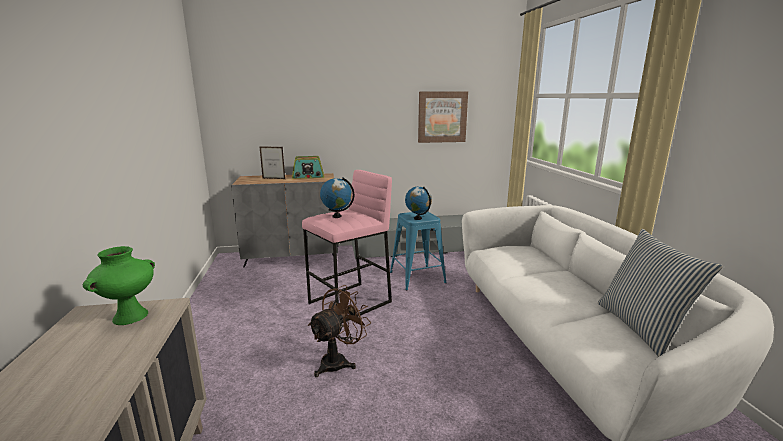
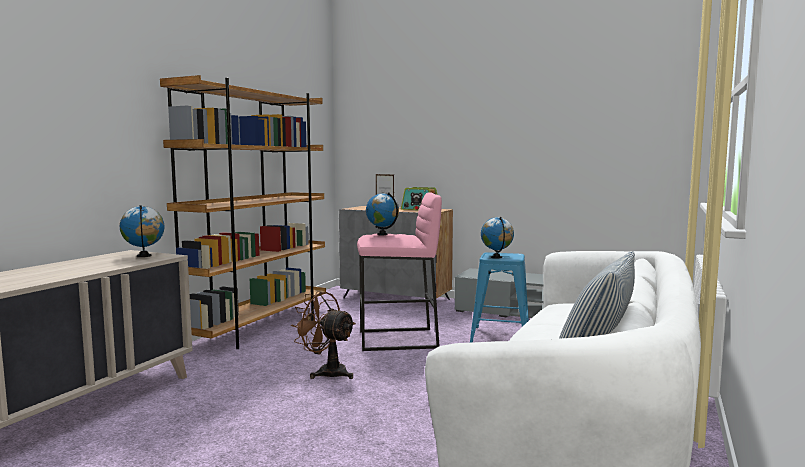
camera: 35 degrees right, 10 degrees down
(130, 316) = (144, 256): green vase -> globe
(202, 327) = (260, 327): none -> brown bookcase
(339, 361) = (326, 372): brown fan -> brown fan turned 135 degrees counterclockwise
(442, 117) = (592, 145): picture -> none

